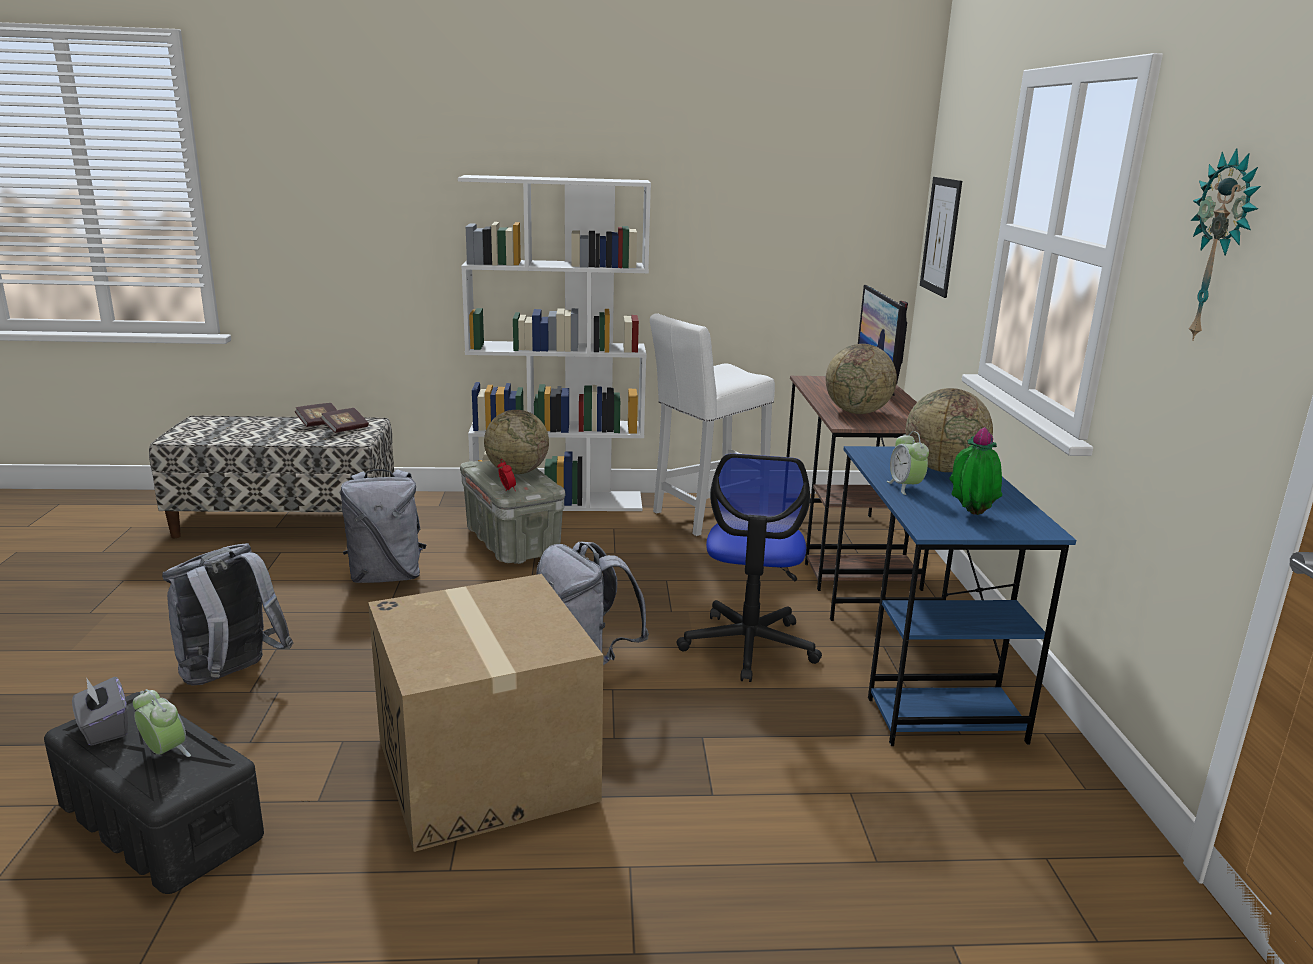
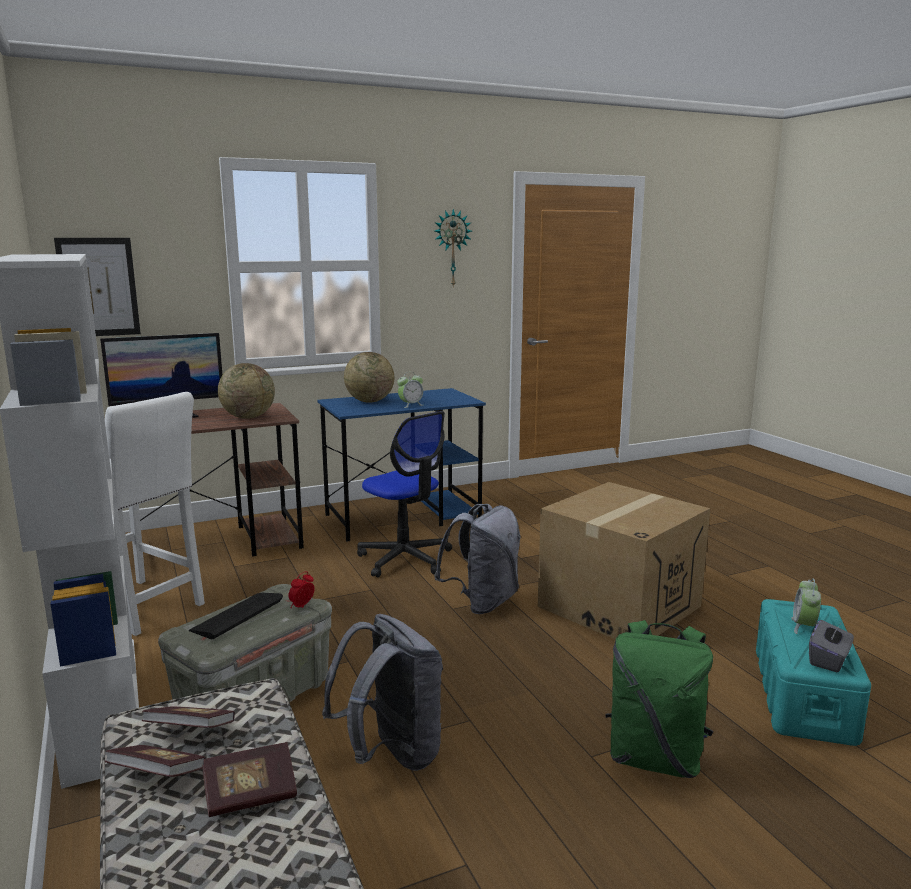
camera: 110 degrees left, 5 degrees down
(159, 820) = (803, 695): black storage box -> turquoise storage box
(231, 676) = (655, 758): grey backpack -> green backpack
(275, 435) = (250, 795): none -> book
(517, 472) = (237, 615): globe -> keyboard
(749, 646) = (405, 559): office chair -> office chair turned 60 degrees clockwise
(970, 515) = (441, 397): potted plant -> none

